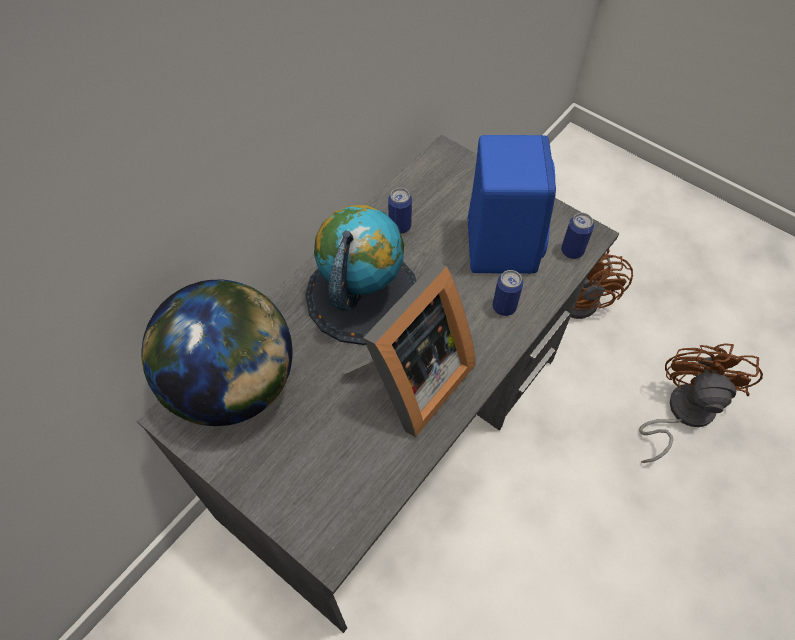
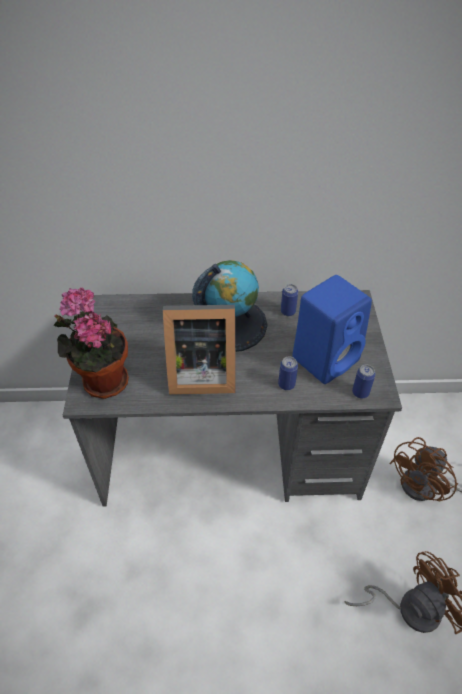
camera: 50 degrees right, 10 degrees down
(234, 385) = (133, 313): globe -> none
(316, 501) = (102, 380): none -> potted plant

